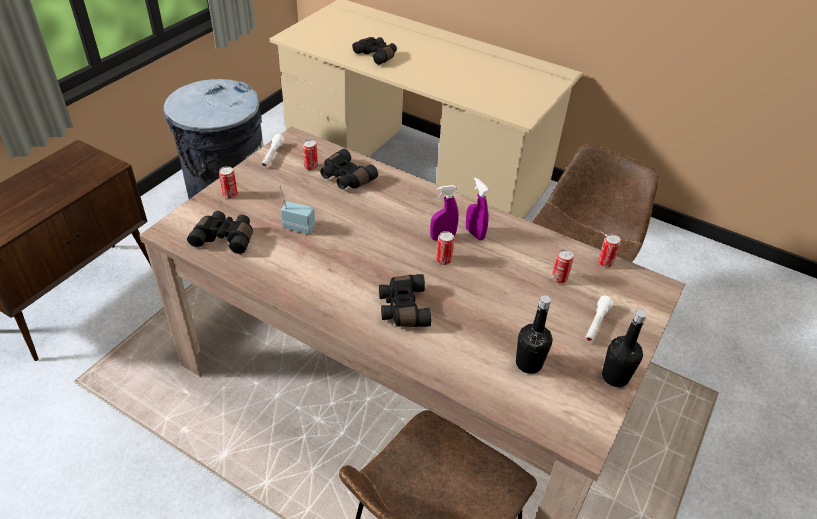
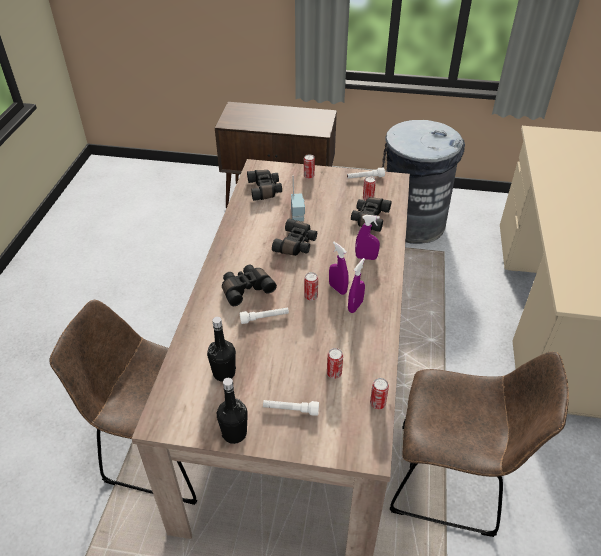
camera: 70 degrees right, 0 degrees up
(377, 55) = (566, 183): black binoculars -> black binoculars (296, 244)
(407, 202) = (366, 257): none -> purple spray bottle
(459, 306) = (264, 318): none -> white flashlight

